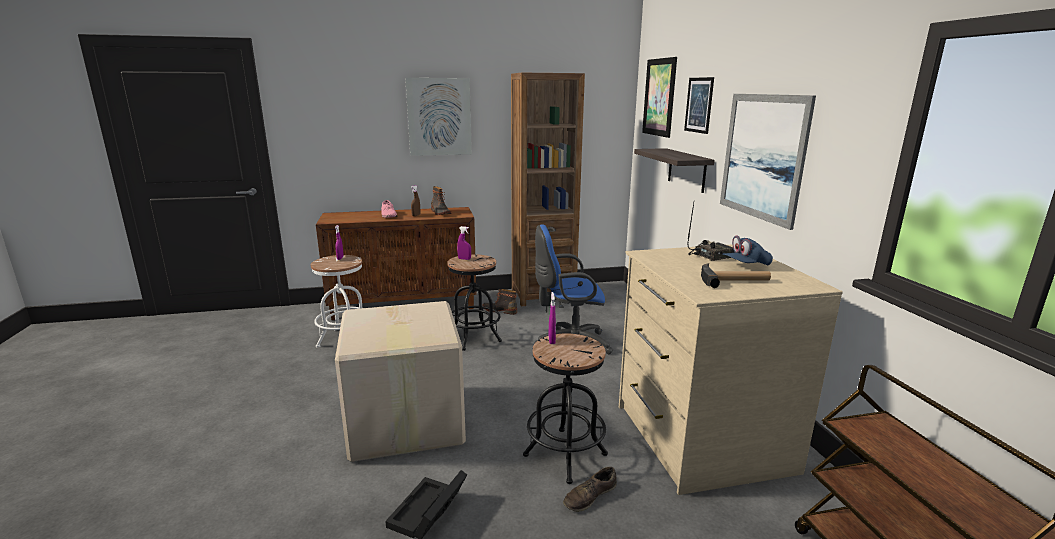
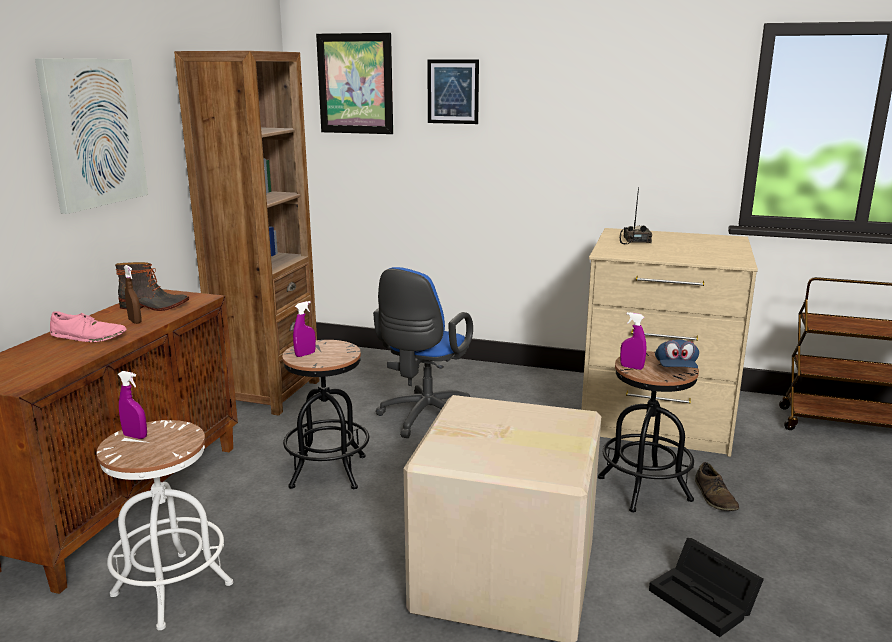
camera: 60 degrees left, 0 degrees up
(500, 310) = (269, 432): boot -> none
(687, 170) = (441, 169): shelf -> none
(735, 280) = (707, 249): hammer -> none
(746, 265) = (670, 239): blue cap -> blue cap (675, 369)
(762, 157) = (581, 140): picture -> none

